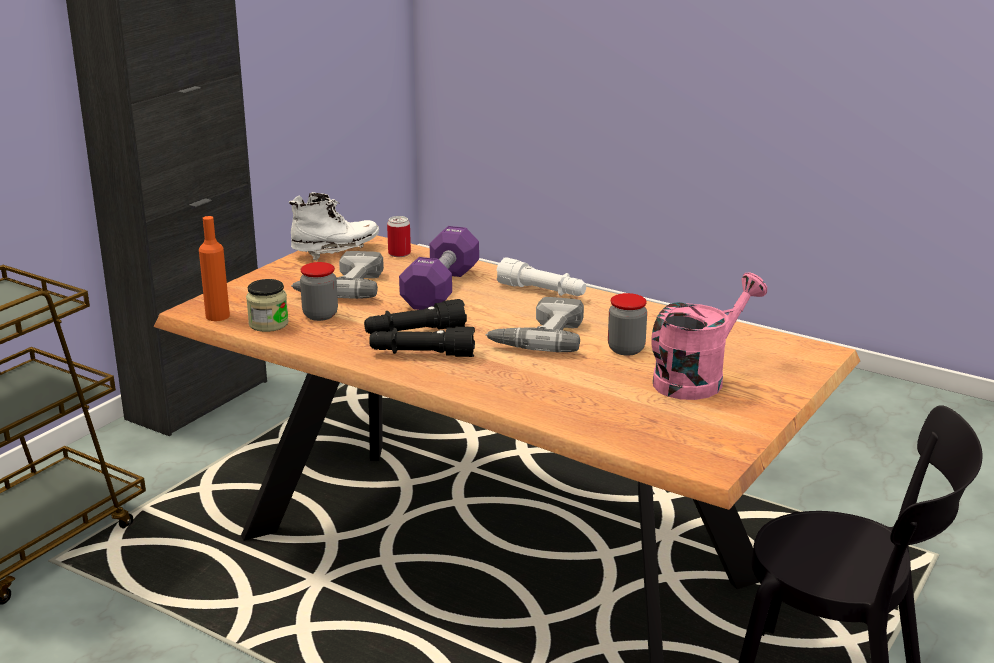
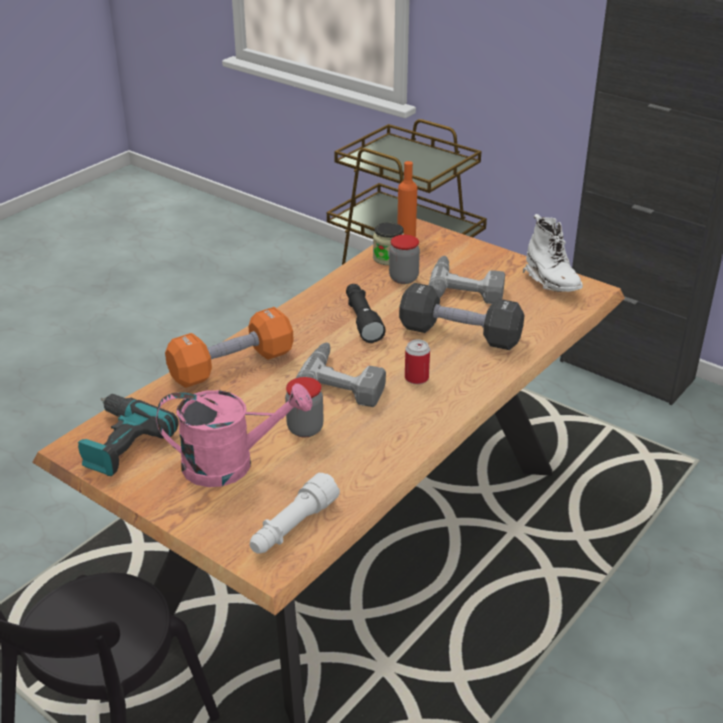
camera: 95 degrees right, 10 degrees up
(399, 254) = (550, 314): can -> can (416, 378)
(422, 354) = (317, 322): black flashlight -> none
(441, 289) = (460, 334): purple dumbbell -> black dumbbell
(522, 394) = (232, 365): none -> orange dumbbell
(542, 291) = (451, 391): white flashlight -> white flashlight (293, 527)
(691, 440) = (119, 443): none -> power drill
(697, 379) = (231, 464): pink watering can -> pink watering can turned 60 degrees counterclockwise

